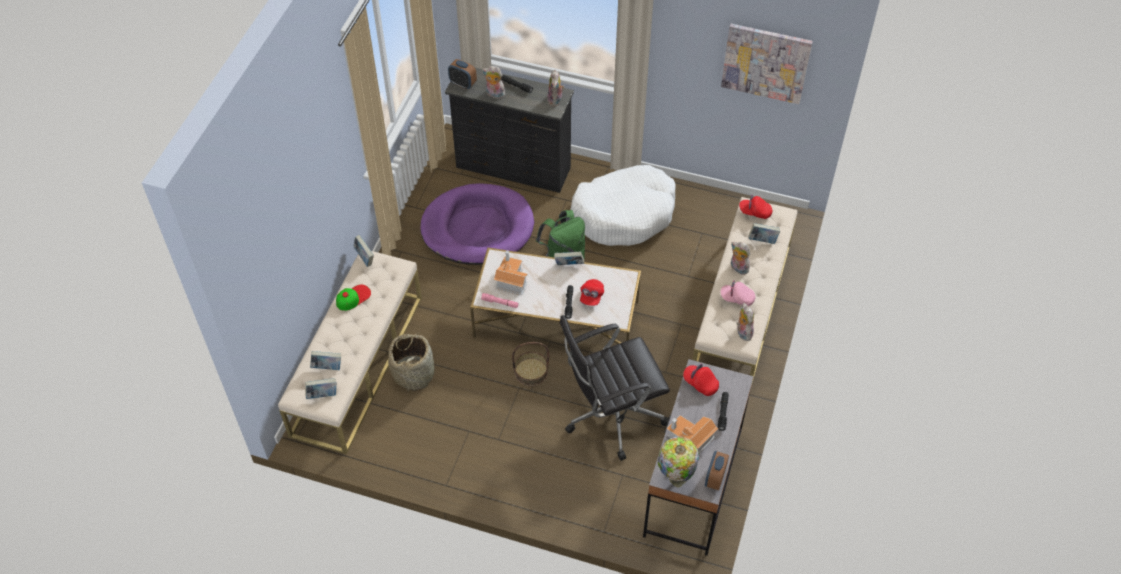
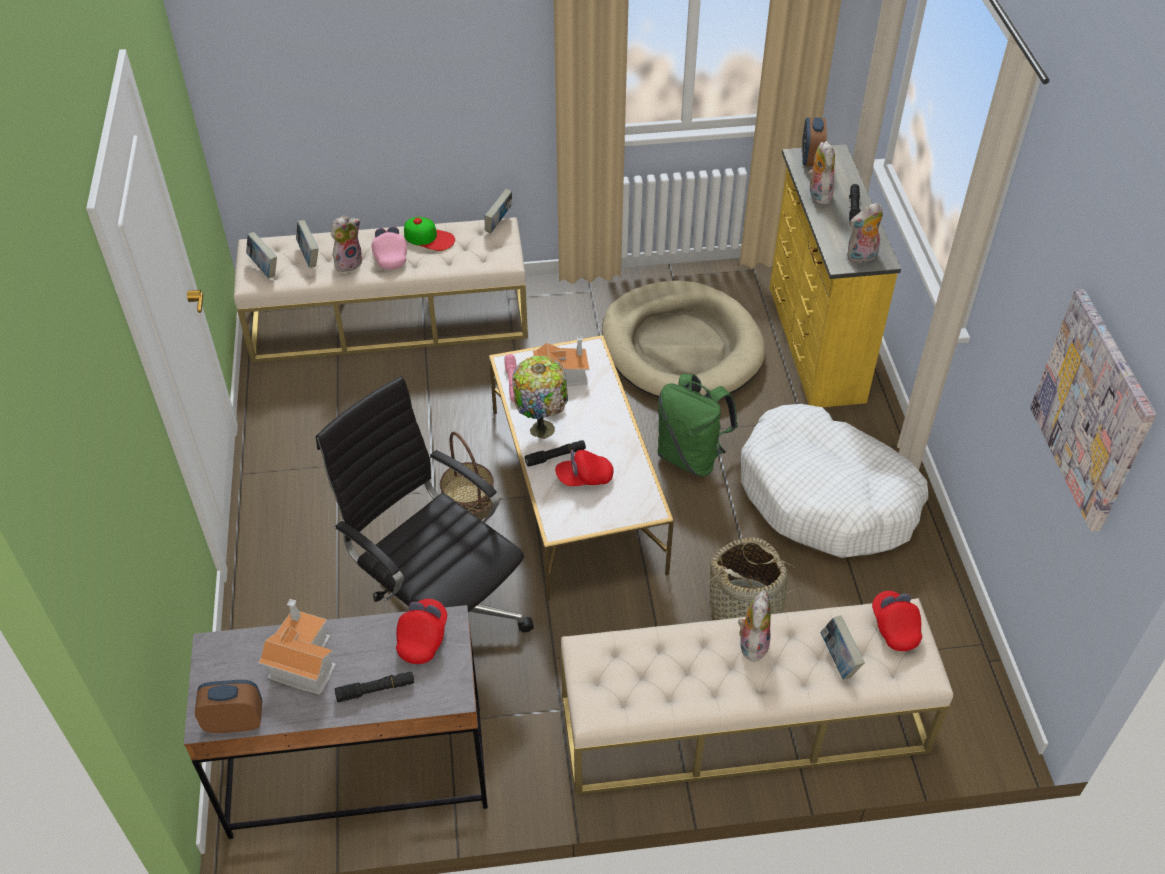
camera: 65 degrees right, 5 degrees down
(413, 373) = (403, 376): basket -> basket (745, 609)
(477, 228) = (681, 347): purple dog bed -> beige dog bed
(513, 169) = (813, 344): black dresser -> yellow dresser
(569, 265) = (627, 431): book -> none
(675, 478) = (217, 665): table lamp -> table lamp (542, 427)
(737, 298) = (684, 662): pink cap -> pink cap (390, 256)
(742, 332) = (617, 695): plush toy -> plush toy (348, 262)

